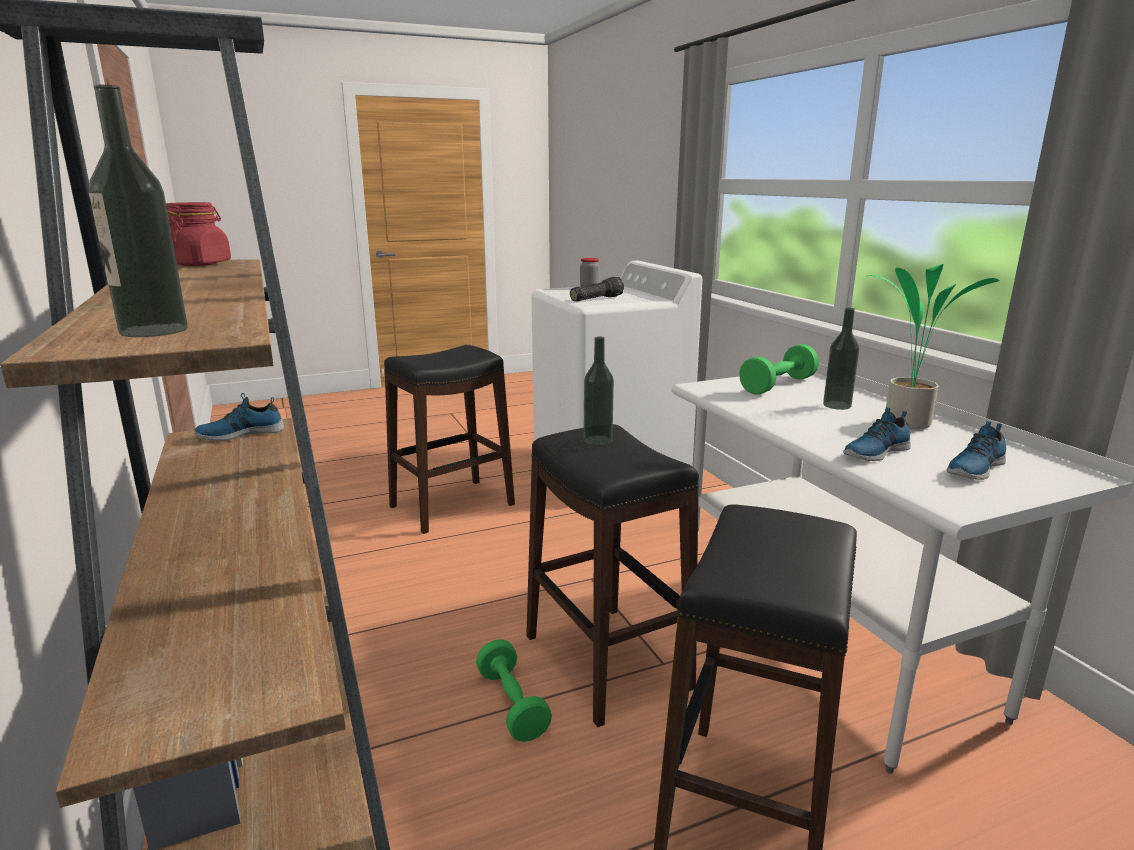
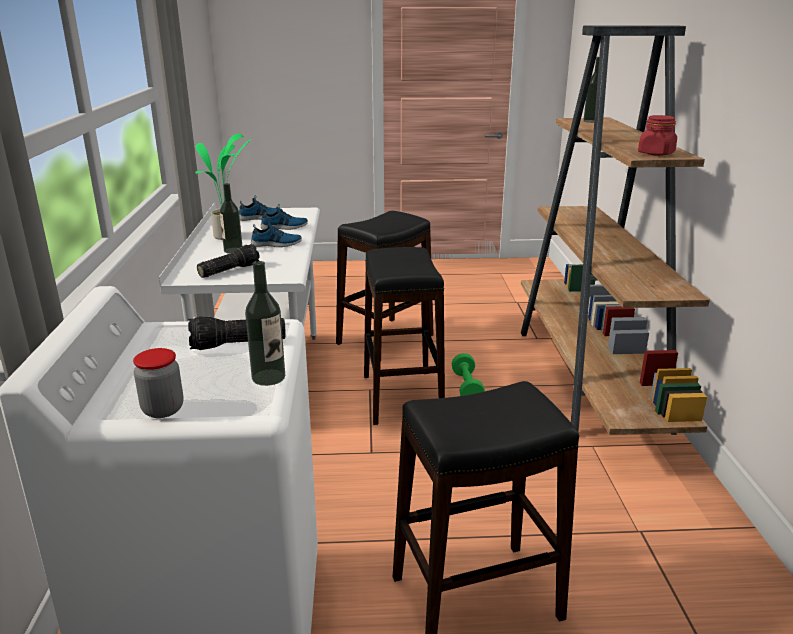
camera: 160 degrees left, 5 degrees up
(241, 433) = (649, 290): shoe -> shoe (276, 244)
(597, 440) = (405, 266): bottle -> bottle (268, 377)
(778, 385) = (229, 270): green dumbbell -> flashlight

